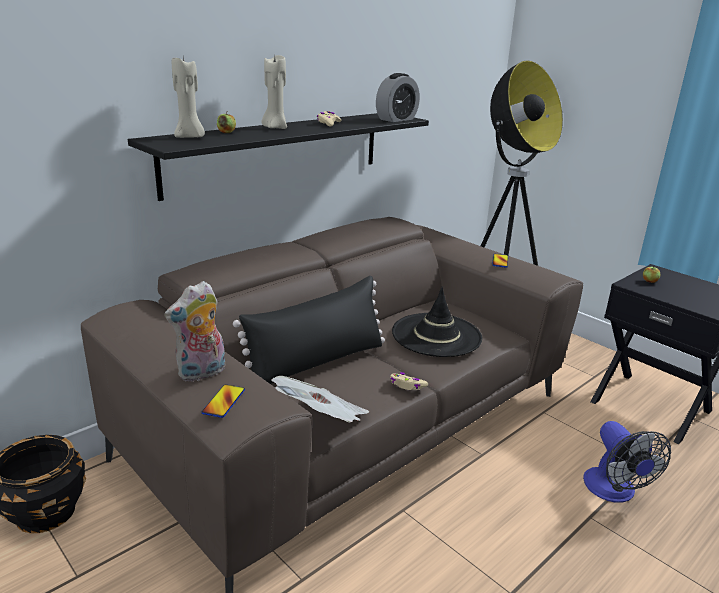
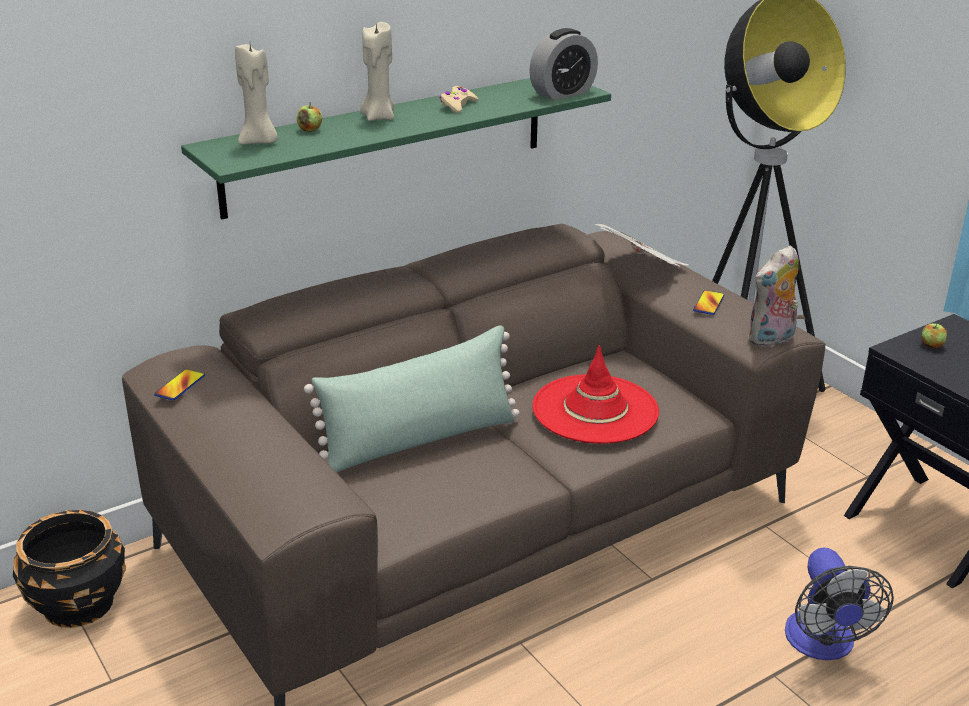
camera: 10 degrees right, 5 degrees up
(202, 373) = (255, 454): plush toy -> plush toy (771, 340)
(224, 401) = (273, 492): phone -> phone (180, 385)
(278, 152) = (388, 143): black shelf -> green shelf
(317, 362) = (420, 440): black pillow -> green pillow
(322, 420) = (404, 520): newspaper -> newspaper (641, 269)
(407, 385) = (530, 481): beige game controller -> none
(436, 335) = (595, 410): black hat -> red hat

